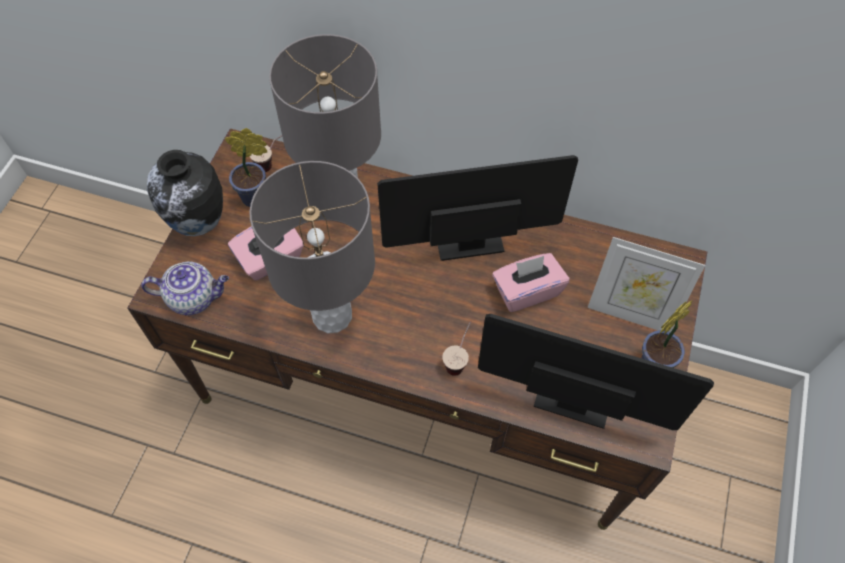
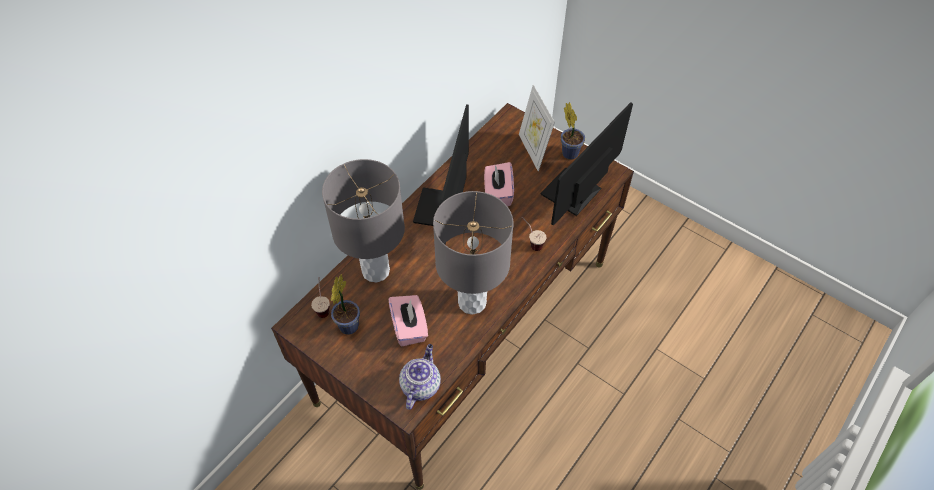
camera: 70 degrees left, 5 degrees down
(199, 224) = (355, 368): vase -> none
(630, 313) = (533, 151): picture frame -> picture frame turned 120 degrees clockwise

